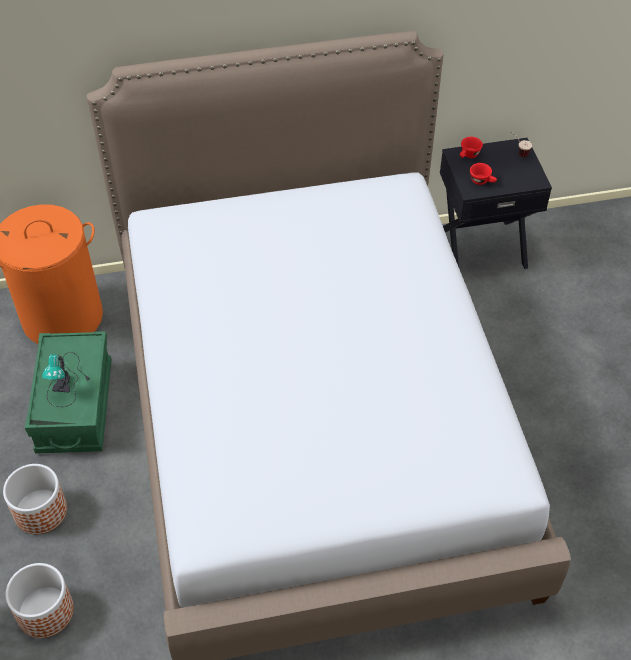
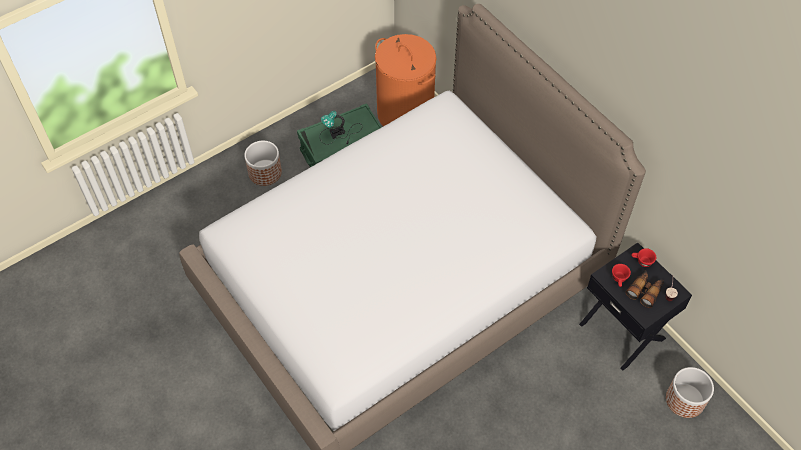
camera: 65 degrees right, 5 degrees up
(45, 611) = (205, 206): planter -> planter (685, 399)
(505, 168) = (645, 290): none -> binoculars

